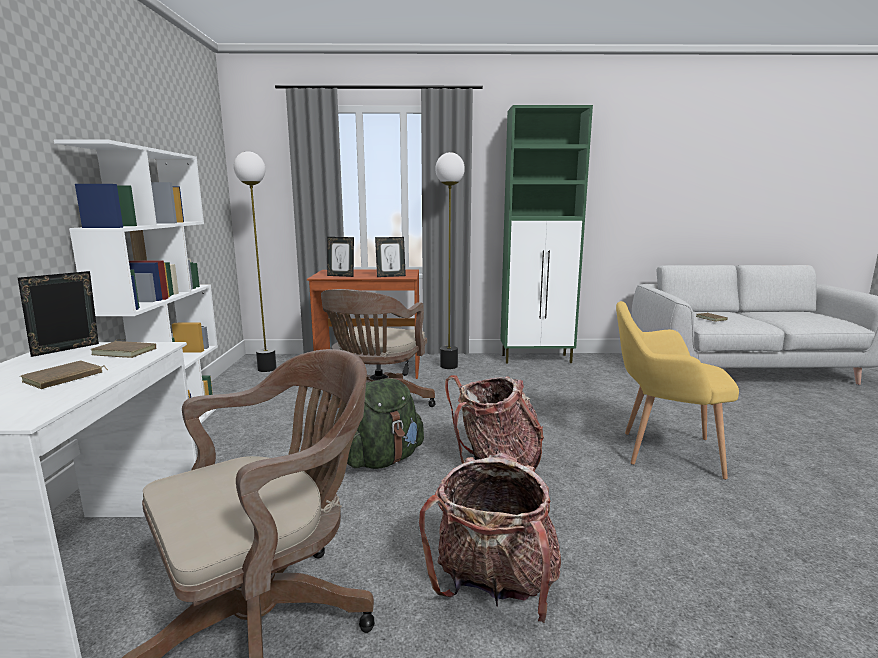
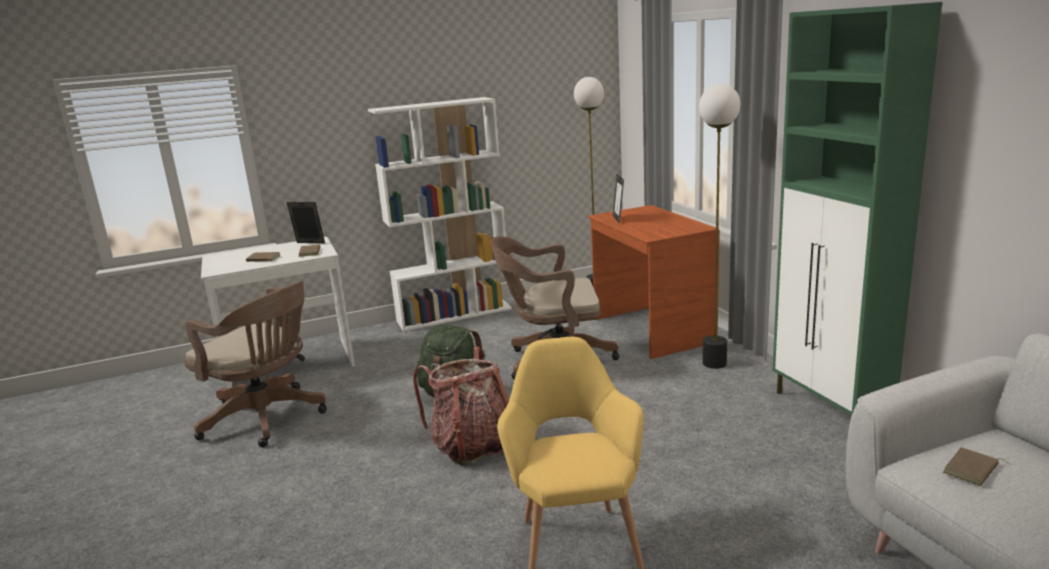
camera: 70 degrees right, 5 degrees up
(391, 276) = (645, 231): picture frame -> none
(495, 587) = (306, 478): backpack -> none

